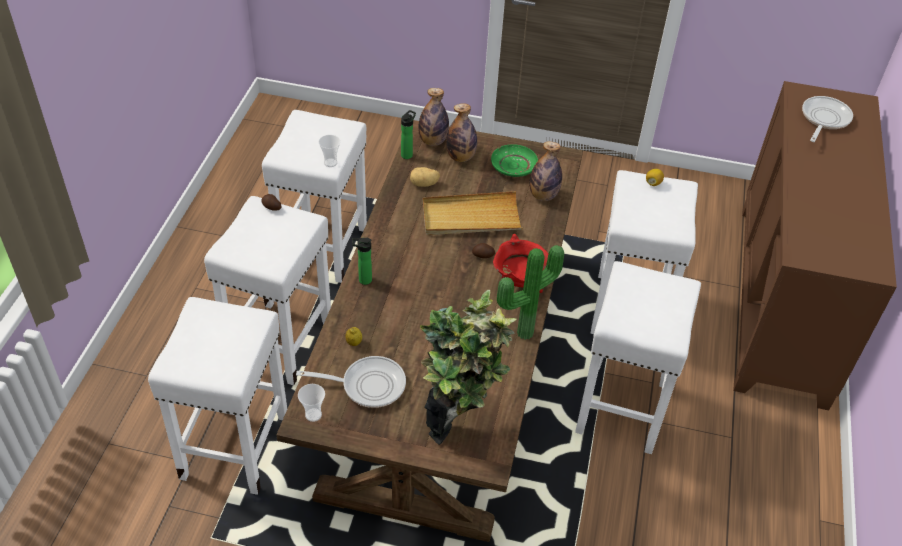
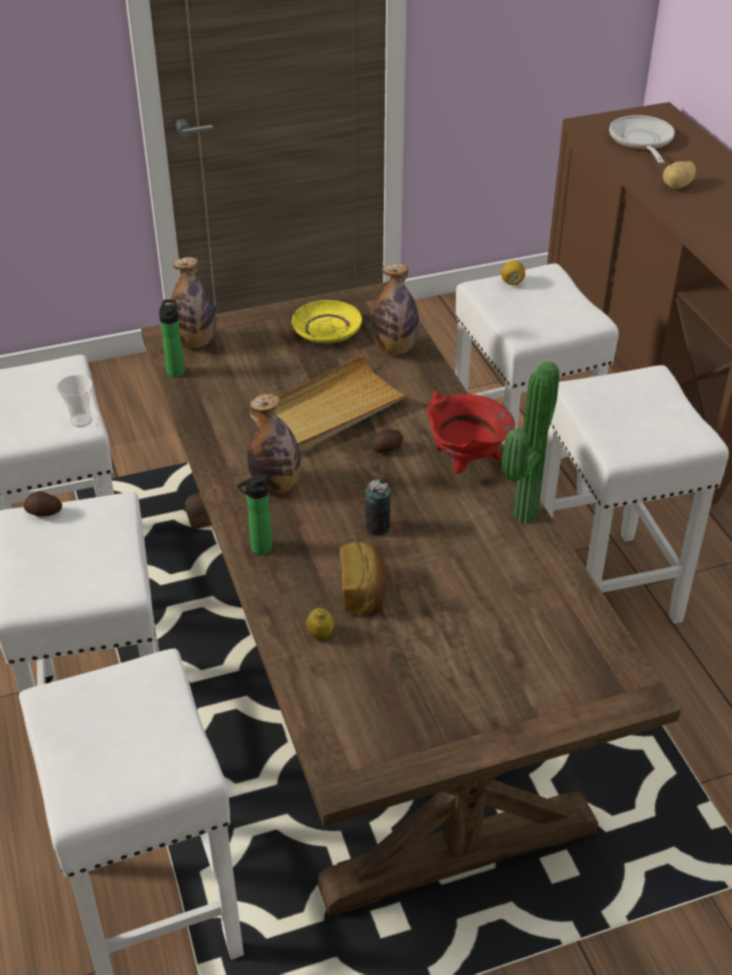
camera: 30 degrees left, 5 degrees down
(313, 415) = (352, 759): cup -> none
(368, 385) = (390, 679): frying pan -> none
(396, 331) = (363, 591): none -> bread
(424, 184) = (231, 397): potato -> potato (678, 186)
(435, 299) = (377, 528): none -> can
(459, 420) = (548, 660): potted plant -> none
(461, 157) = (250, 346): bottle -> bottle (276, 485)
(513, 166) = (327, 330): green plate -> yellow plate

